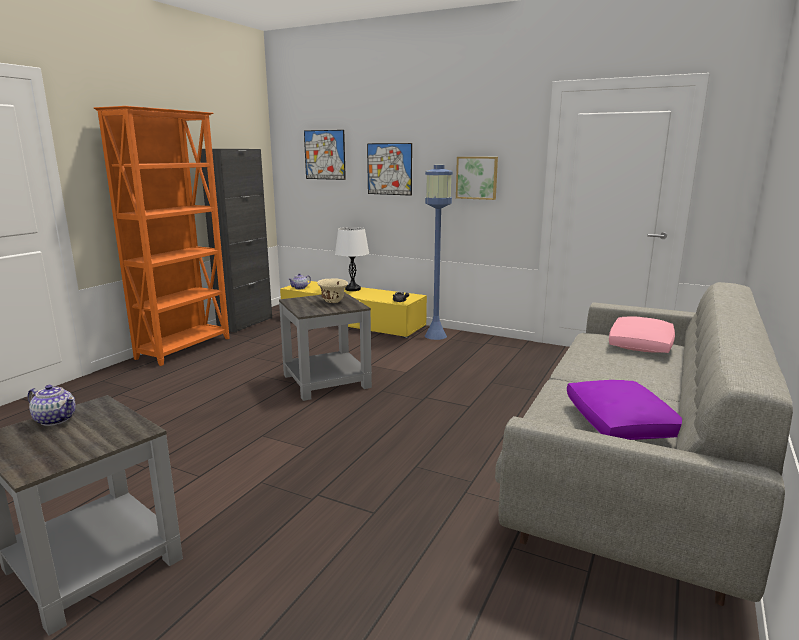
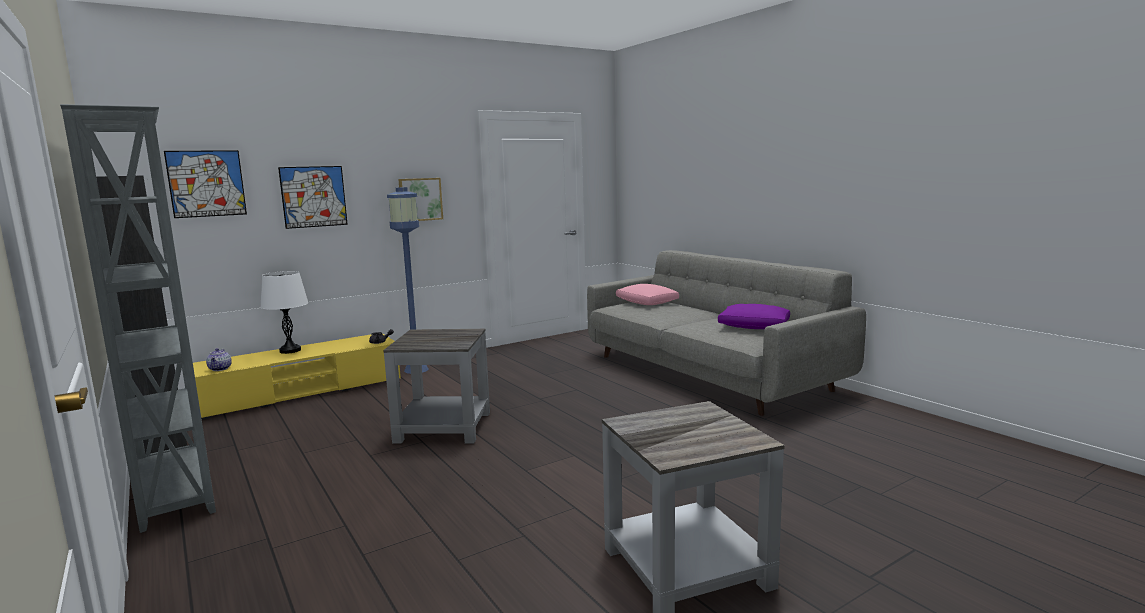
camera: 60 degrees left, 5 degrees down
(55, 419) = (647, 436): teapot -> none
(185, 348) = (177, 490): orange bookcase -> grey bookcase
(333, 302) = (439, 335): beige bowl -> none

